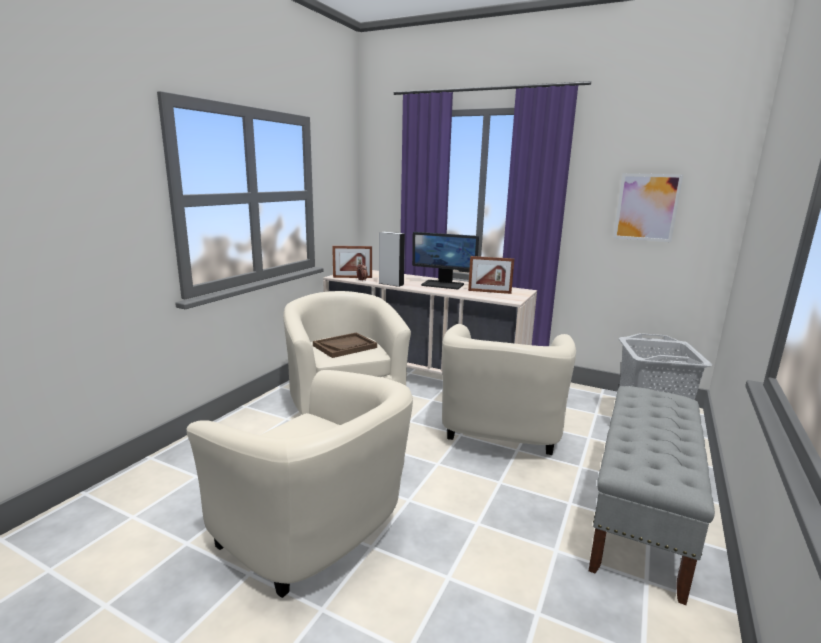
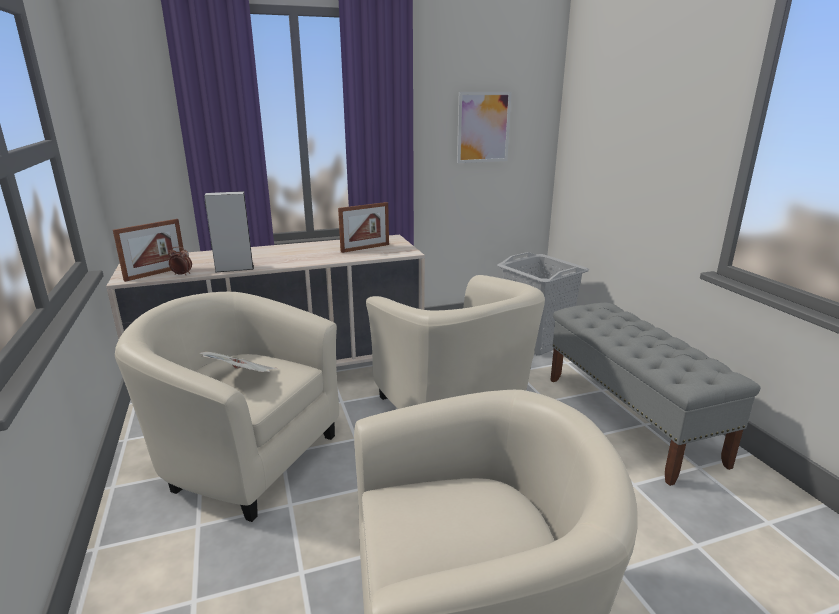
camera: 45 degrees left, 5 degrees up
(345, 346) = (242, 378): brown tray -> newspaper
(443, 284) = (298, 252): monitor -> none

